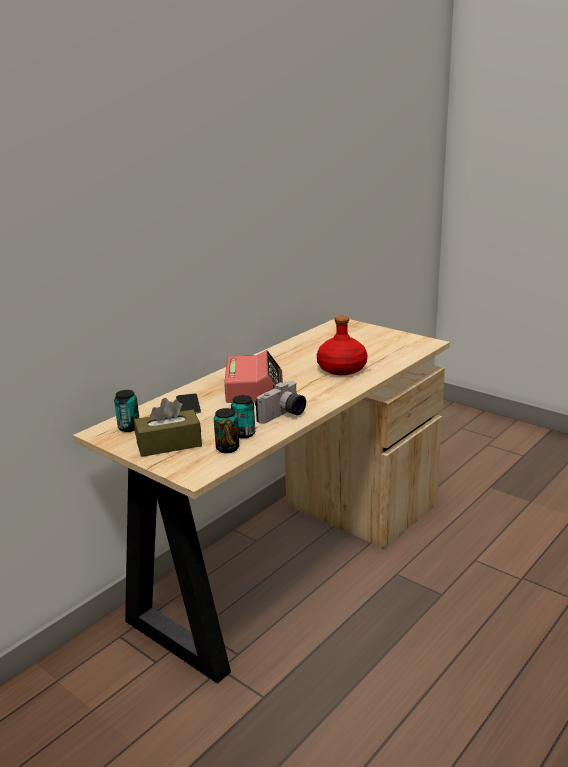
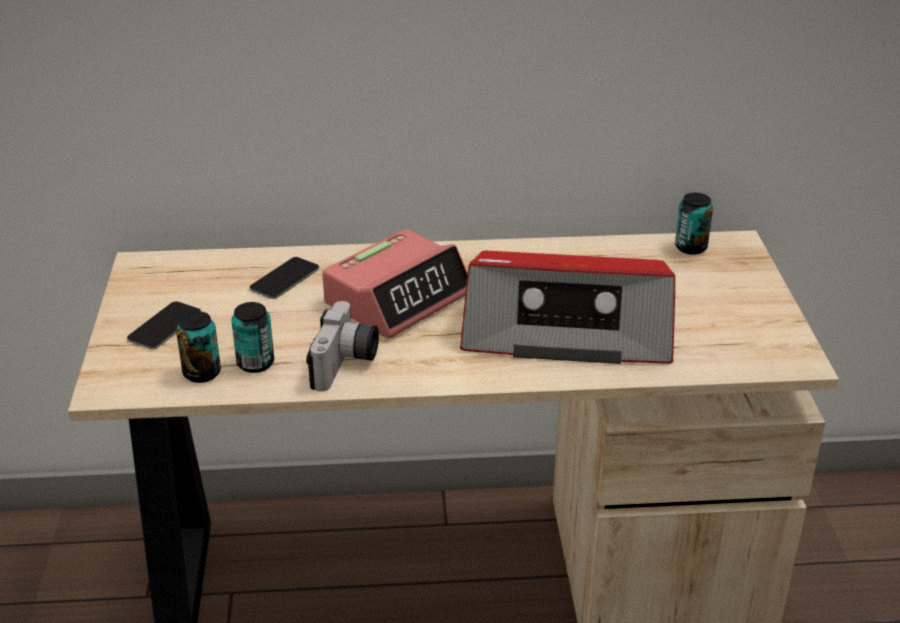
camera: 45 degrees right, 10 degrees up
(129, 427) = (175, 275): can -> can (690, 247)
(169, 444) = (164, 326): brown tissue box -> phone
(283, 415) = (346, 365): camera -> camera turned 75 degrees counterclockwise
(341, 368) = (567, 331): red bottle -> radio

